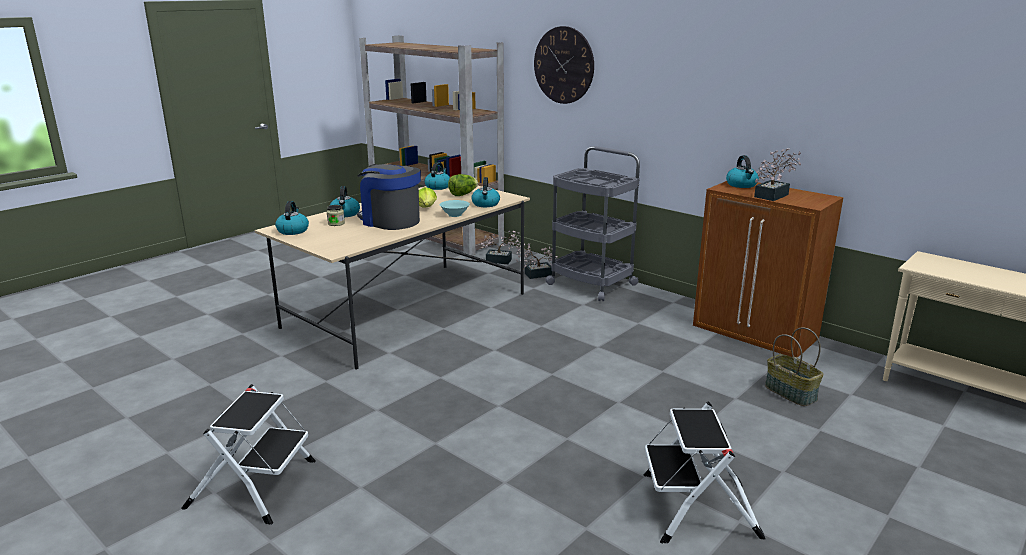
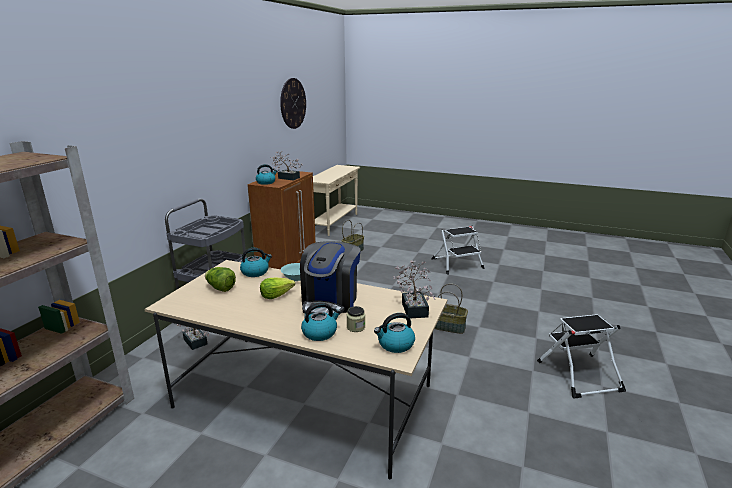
camera: 110 degrees left, 0 degrees up
(438, 187) = (186, 308): kettle -> none
(456, 416) = (448, 327): none -> basket
(501, 261) = (153, 371): potted plant -> potted plant (414, 307)
(563, 65) = (111, 147): wall clock -> wall clock (293, 103)

